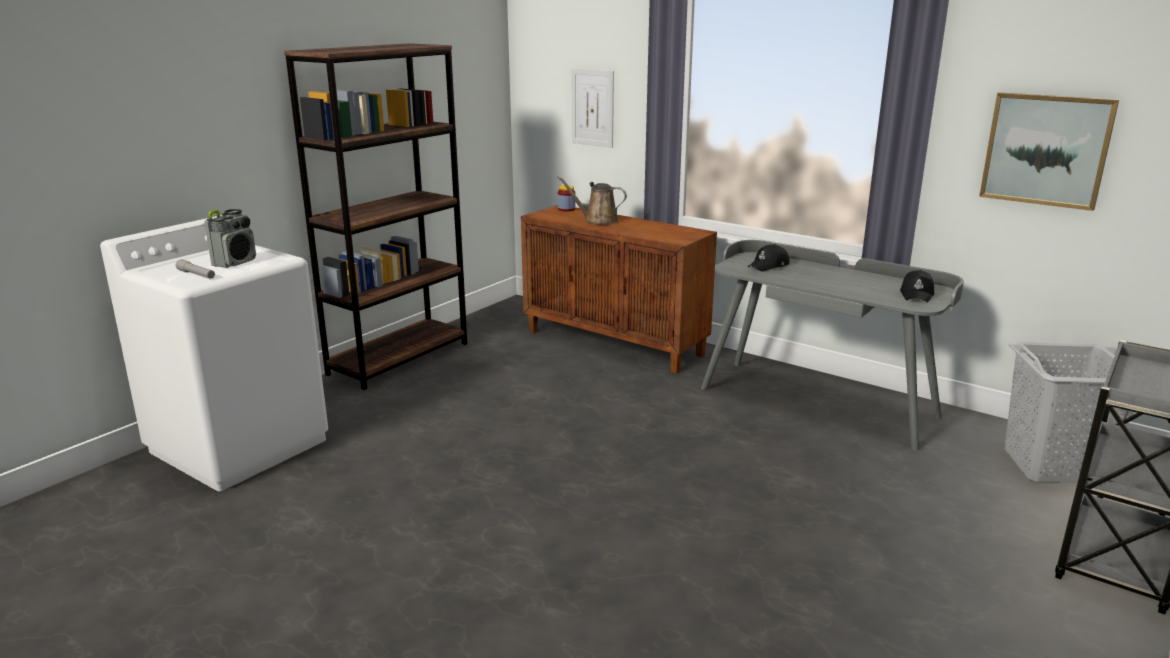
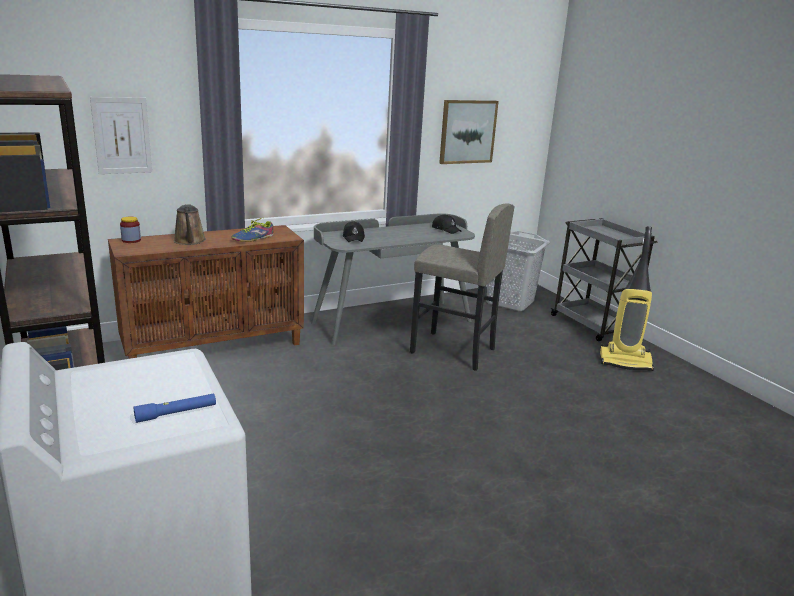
camera: 65 degrees left, 0 degrees up
(196, 274) = (176, 413): grey flashlight -> blue flashlight
(235, 262) = (157, 384): radio -> none
(597, 221) = (190, 241): brown watering can -> brown watering can turned 60 degrees counterclockwise
(647, 233) = (253, 238): none -> shoe
(800, 458) = (452, 351): none -> grey stool
(1020, 620) = (625, 361): none -> vacuum cleaner

